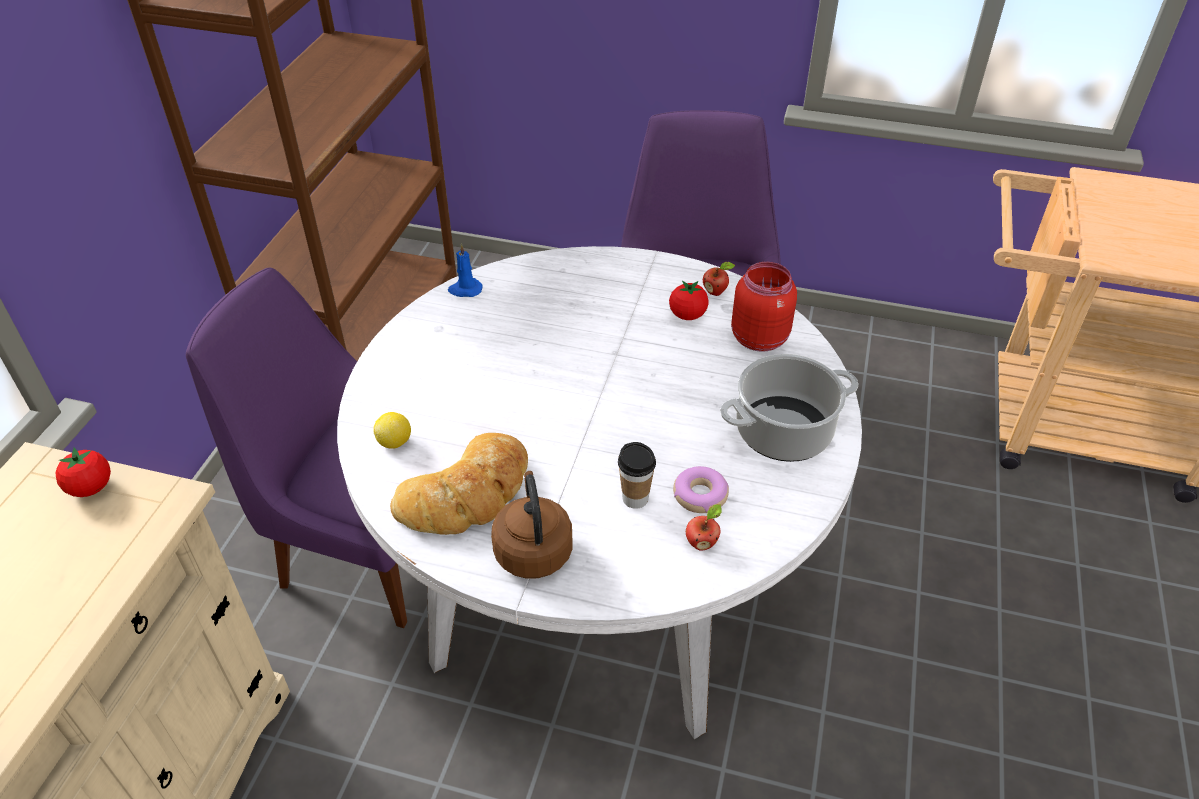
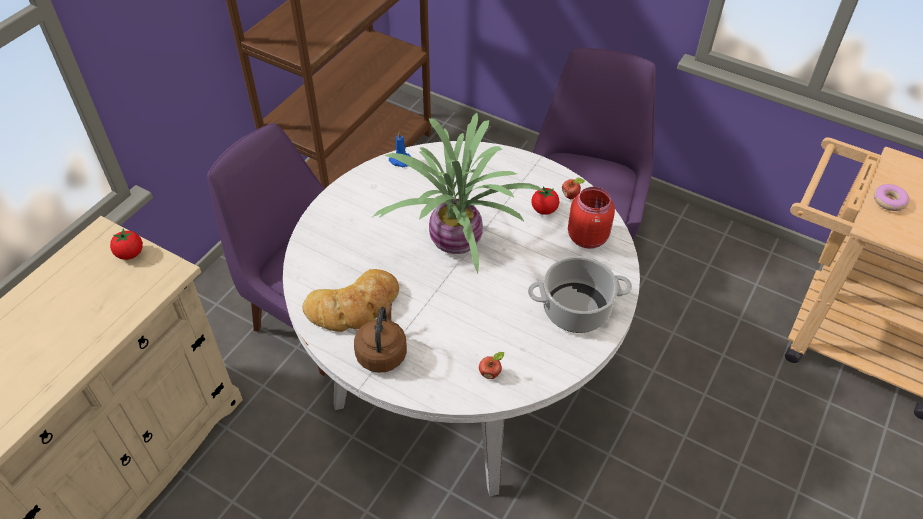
camera: 15 degrees right, 5 degrees up
(395, 442) = (320, 261): lemon -> none
(583, 381) = (455, 244): none -> potted plant
(635, 498) = (459, 334): cup -> none
(700, 495) = (502, 341): donut -> donut (889, 201)

